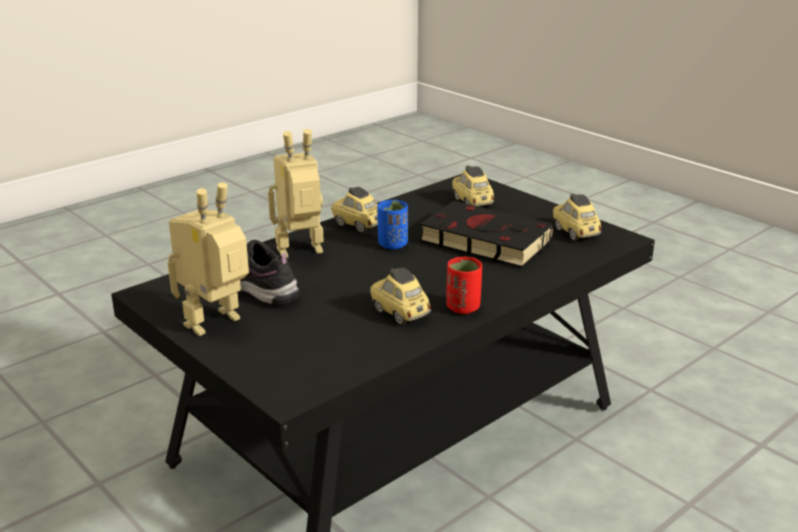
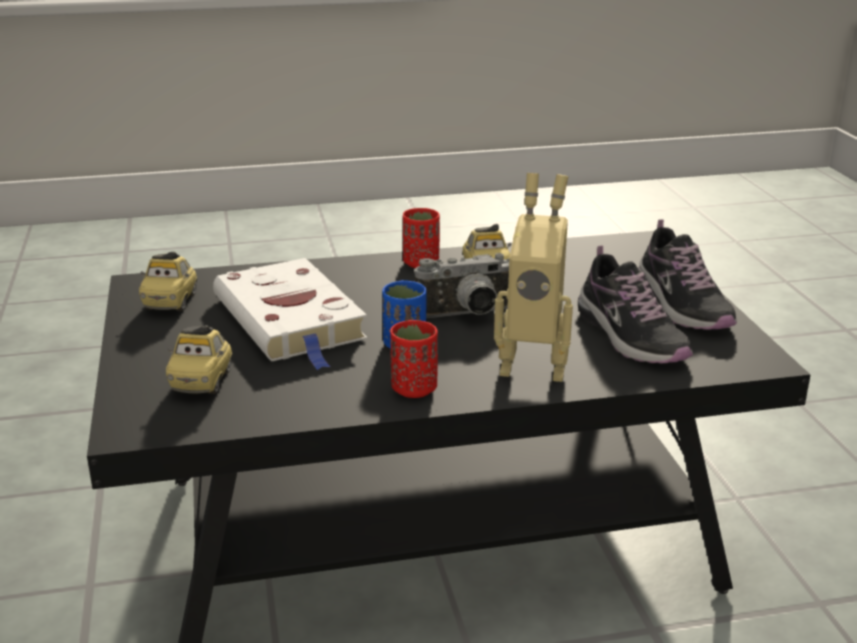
camera: 150 degrees left, 0 degrees up
(217, 325) = (682, 305): toy robot -> shoe
(358, 225) = (414, 389): toy car -> red cup
(375, 273) = (467, 315): none -> camera
(482, 240) = (292, 321): black book -> white book

